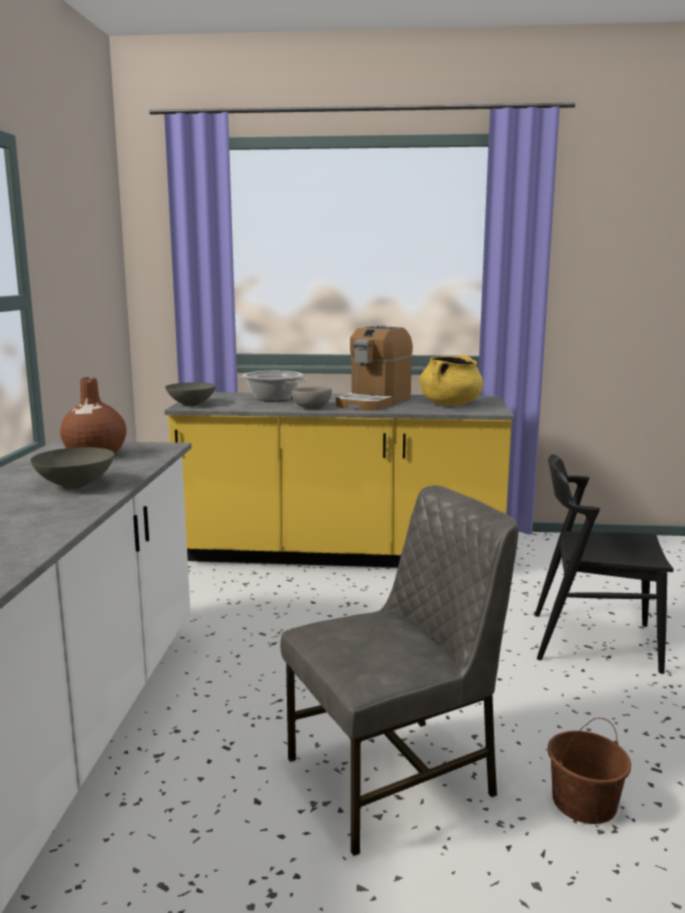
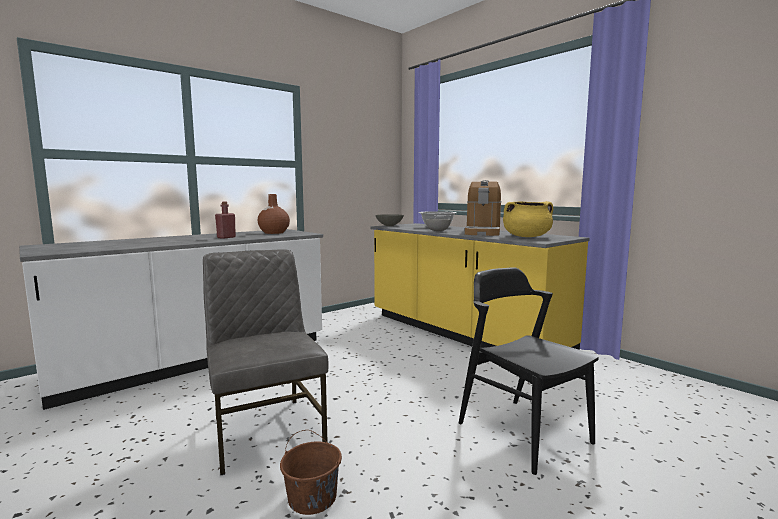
camera: 45 degrees right, 5 degrees down
(76, 485) = (226, 237): grey bowl -> red bottle
(374, 402) = (483, 232): coffee machine -> coffee machine turned 60 degrees counterclockwise
(394, 778) = (266, 431): grey chair -> grey chair turned 135 degrees counterclockwise

